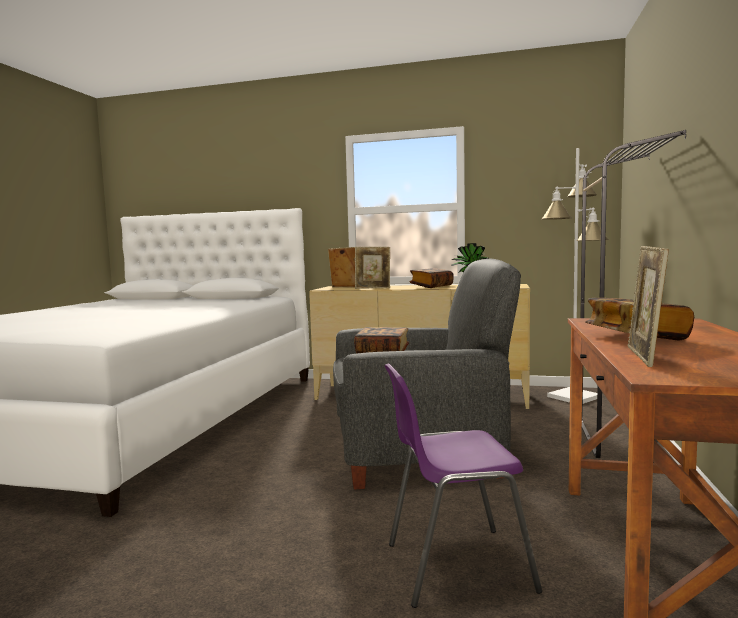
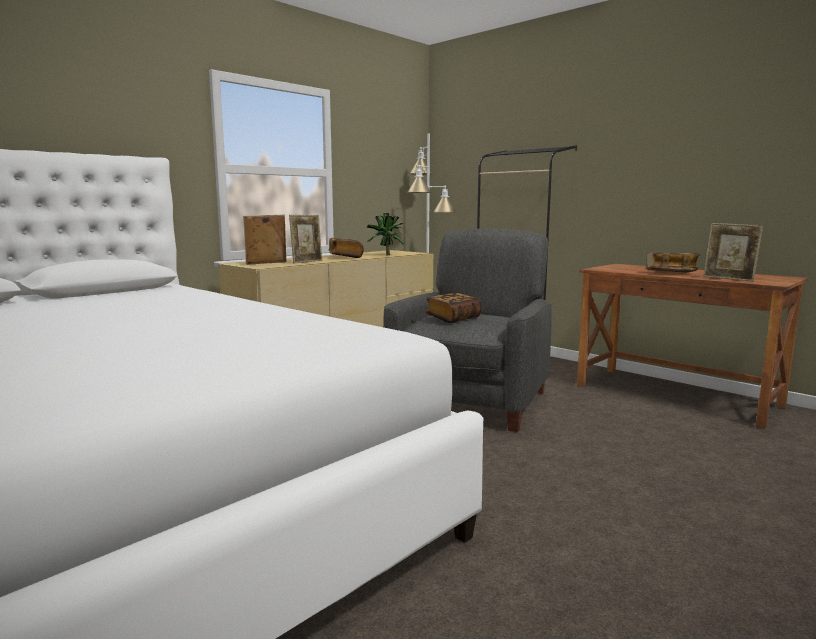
camera: 60 degrees left, 5 degrees up
(454, 566) = (650, 431): purple chair -> none

